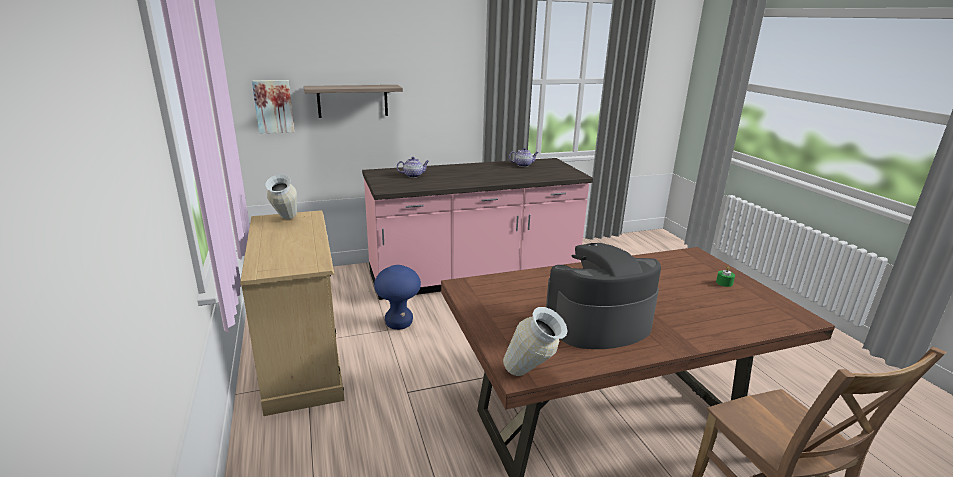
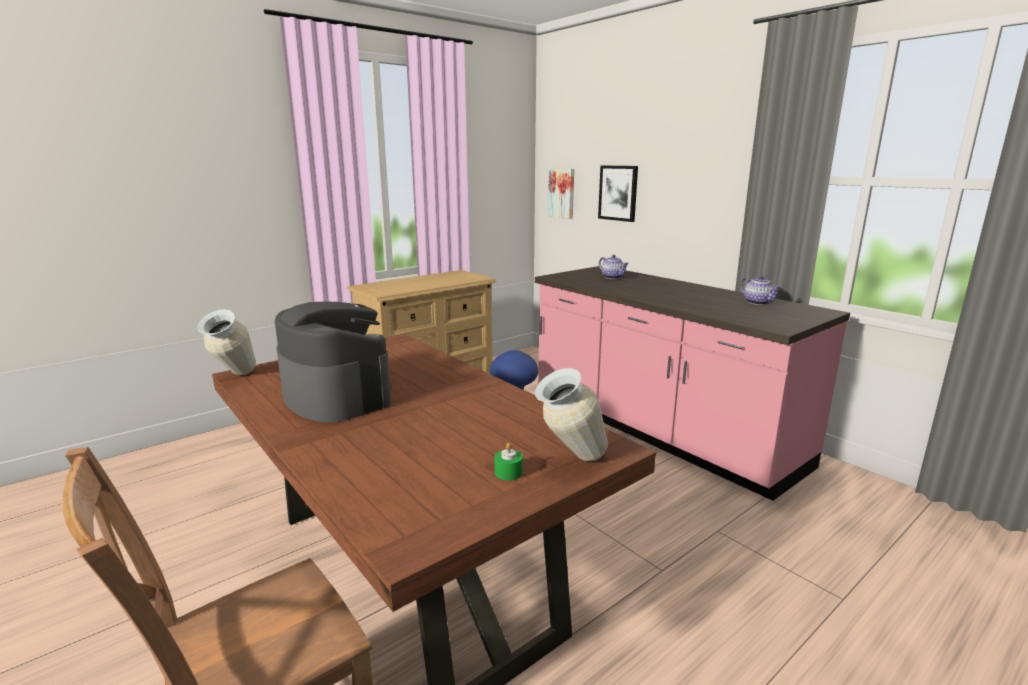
camera: 70 degrees right, 5 degrees down
(285, 222) = (457, 276): vase -> vase (569, 461)
(352, 101) = (618, 193): shelf -> picture

